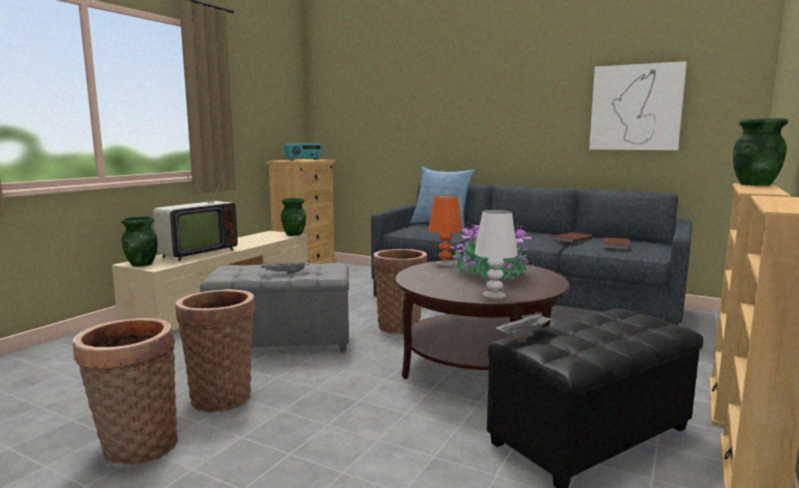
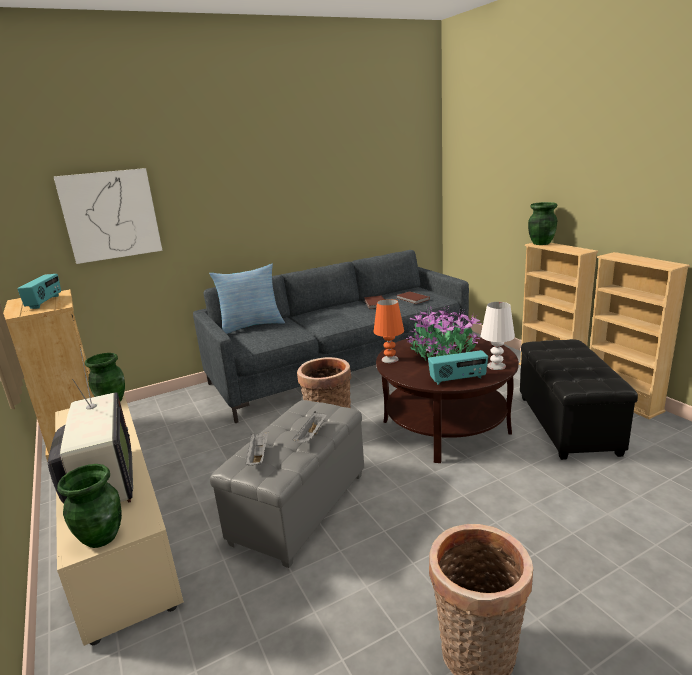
camera: 55 degrees left, 10 degrees up
(222, 396) = (400, 575): basket -> none
(434, 287) = (458, 379): none -> radio
(525, 335) = (568, 381): grey tray -> grey tray (258, 456)
(635, 107) = (369, 186): picture -> picture (110, 215)

